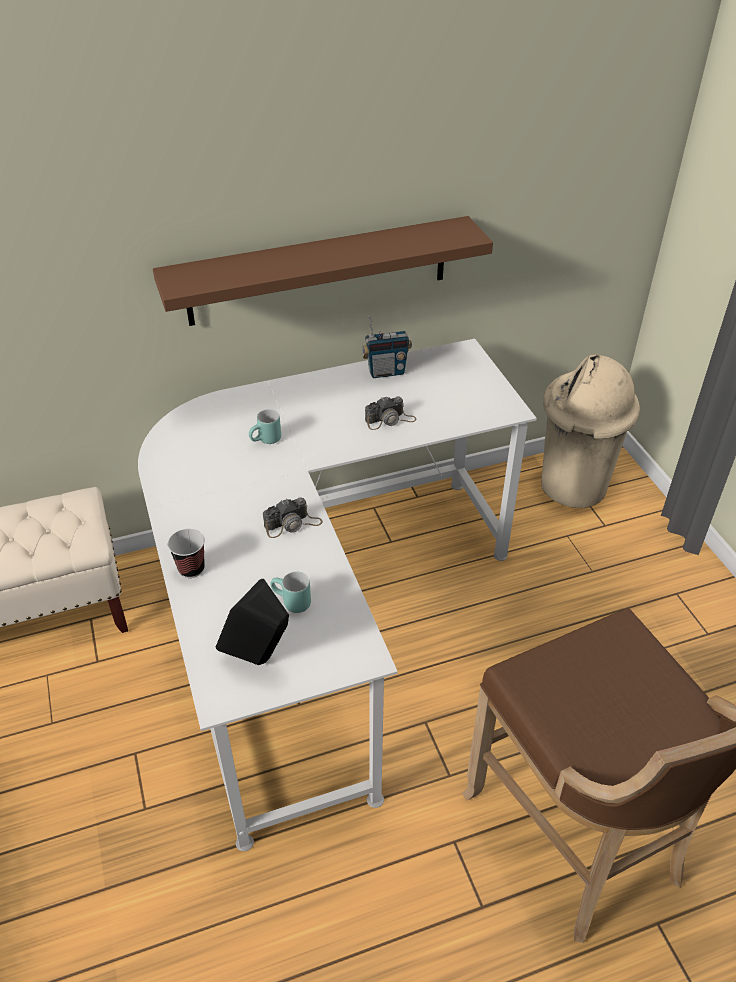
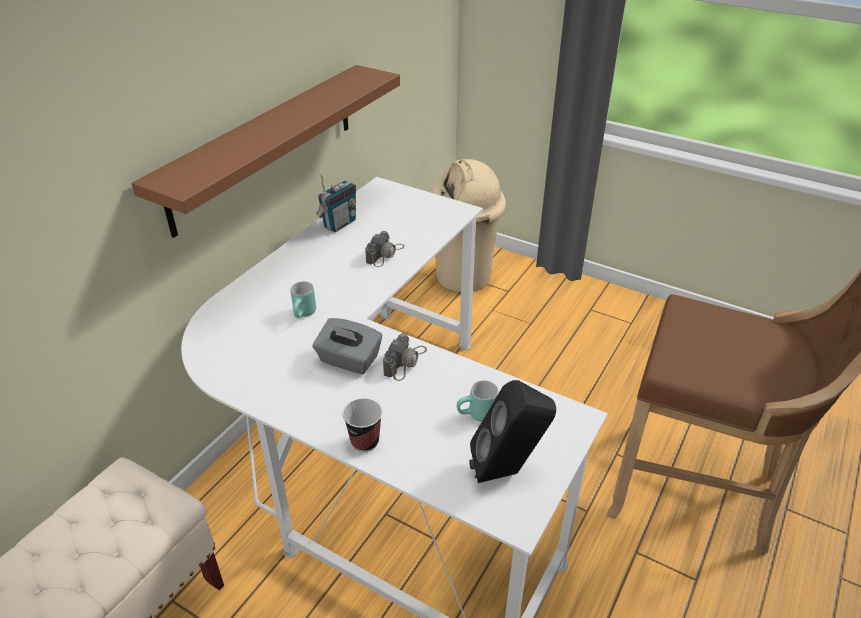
camera: 40 degrees left, 5 degrees down
(254, 498) = (348, 360): none -> grey tissue box

